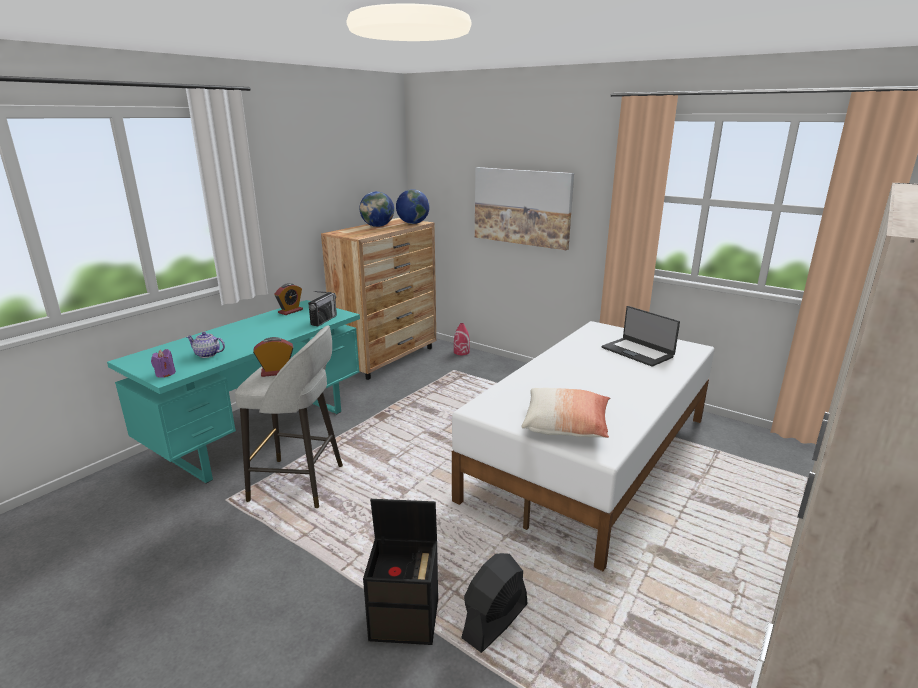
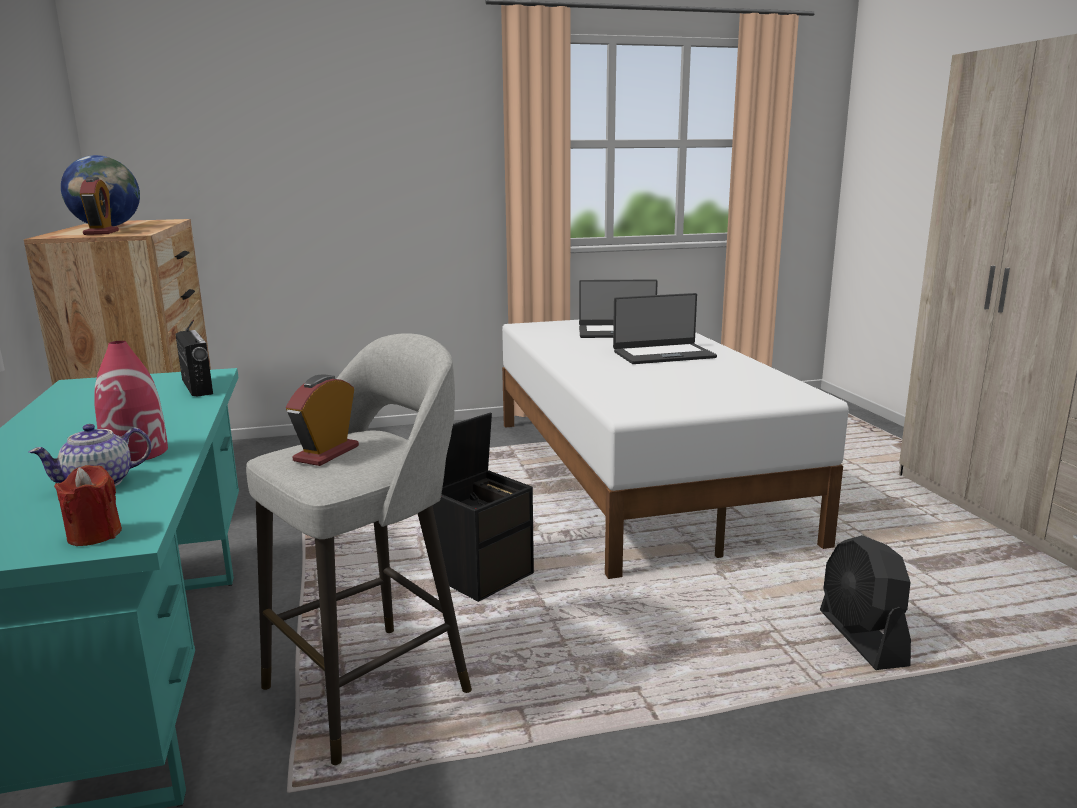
camera: 50 degrees left, 5 degrees down
(165, 374) = (94, 535): purple candle -> red candle
(290, 311) = (80, 396): alarm clock -> alarm clock (101, 232)
(406, 619) = (808, 699): black storage box -> black storage box (484, 575)
(413, 223) = (159, 221): globe -> none
(461, 352) = (275, 445): red vase -> red vase (136, 452)
(522, 207) = (350, 177): picture -> none
(566, 425) = (732, 392): pillow -> none
(612, 380) = (663, 354): none -> laptop

